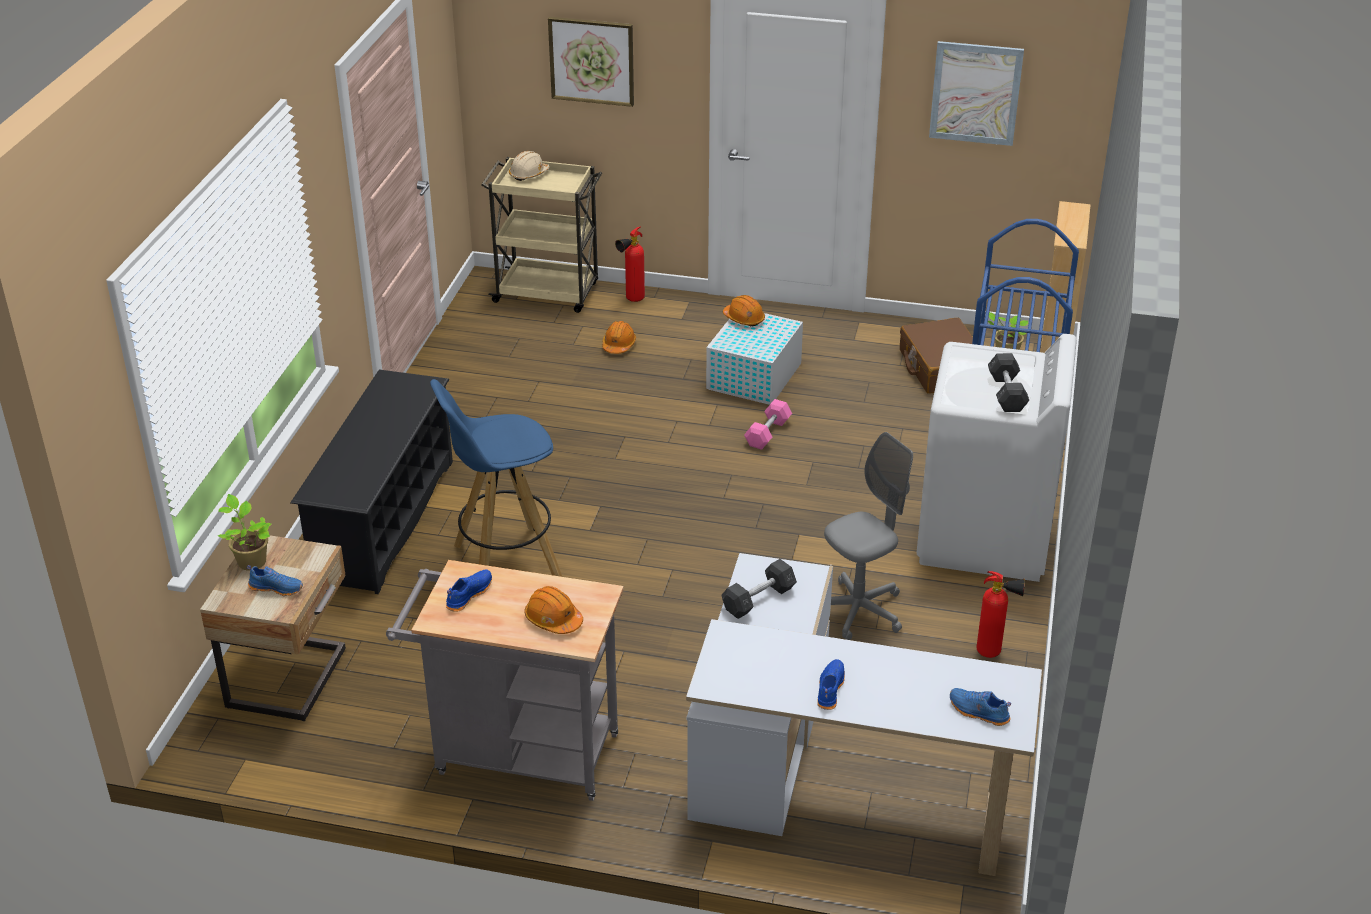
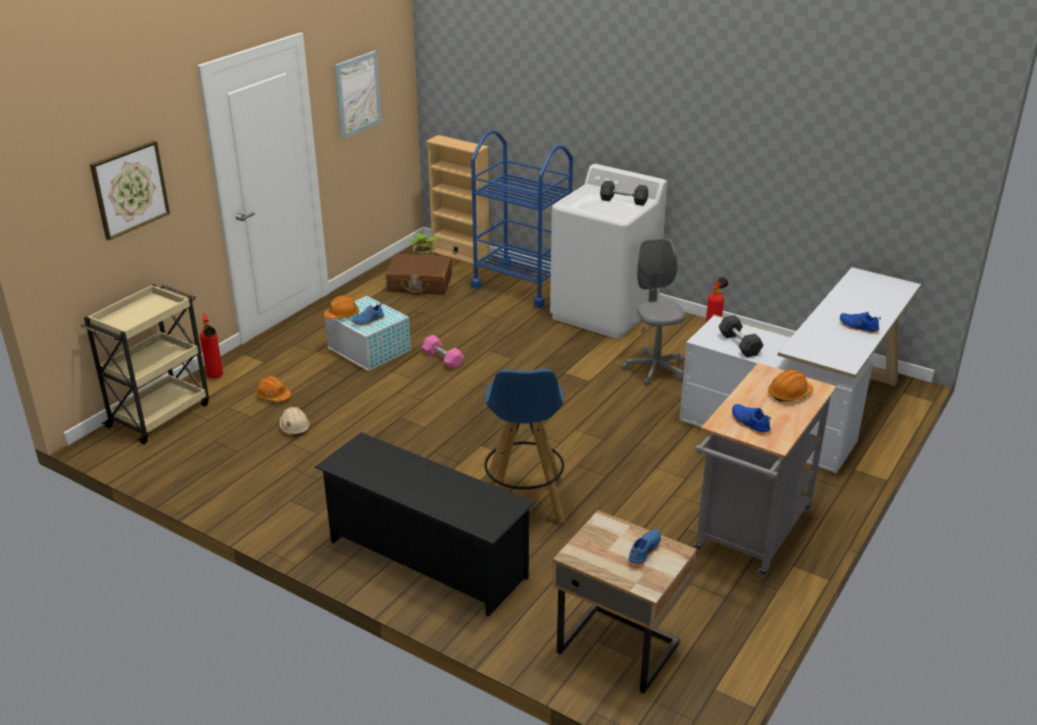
camera: 70 degrees left, 5 degrees down
(251, 561) = (596, 563): potted plant -> none
(528, 174) = (118, 317): beige hard hat -> beige hard hat (294, 427)
(978, 712) = (886, 290): blue shoe -> blue shoe (368, 321)

